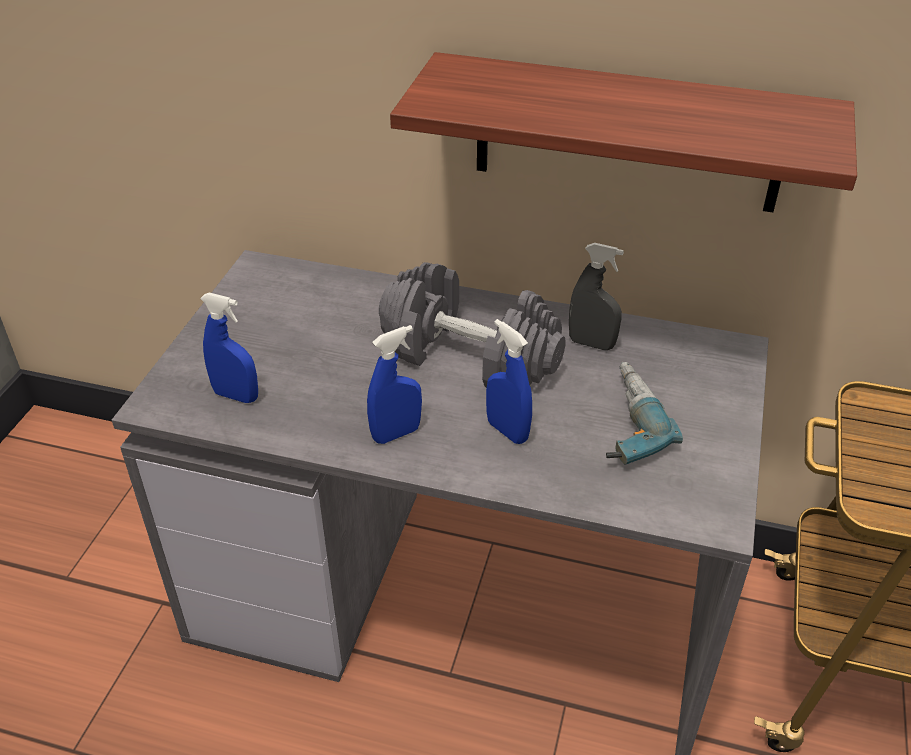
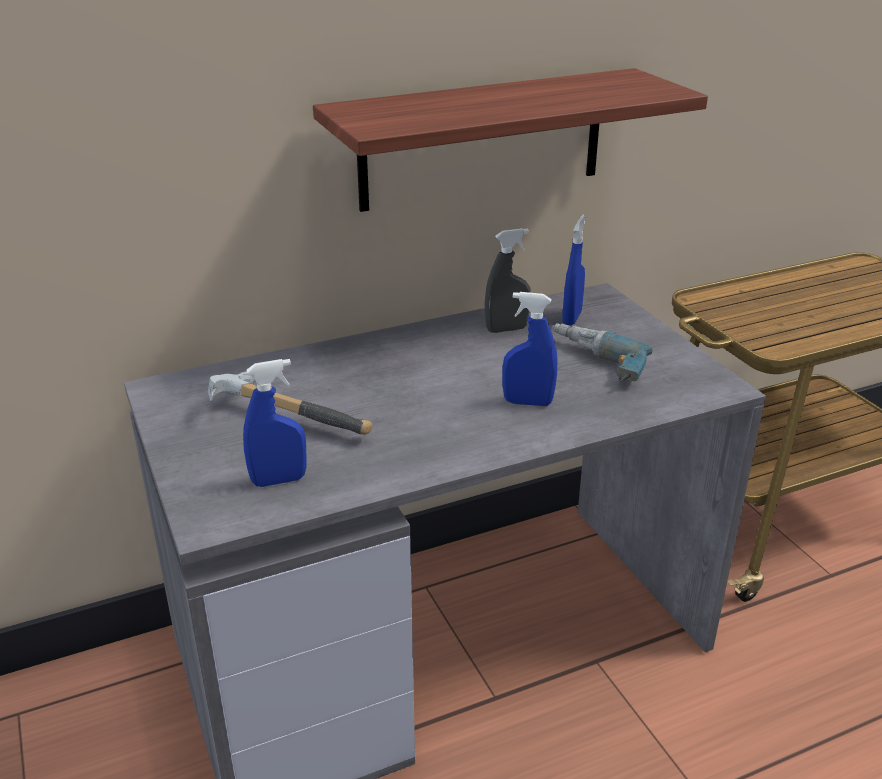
camera: 40 degrees left, 10 degrees down
(311, 340) = (288, 415): none -> hammer
(396, 434) = (452, 441): blue spray bottle -> blue spray bottle (572, 318)
(470, 355) = (433, 371): grey dumbbell -> none

